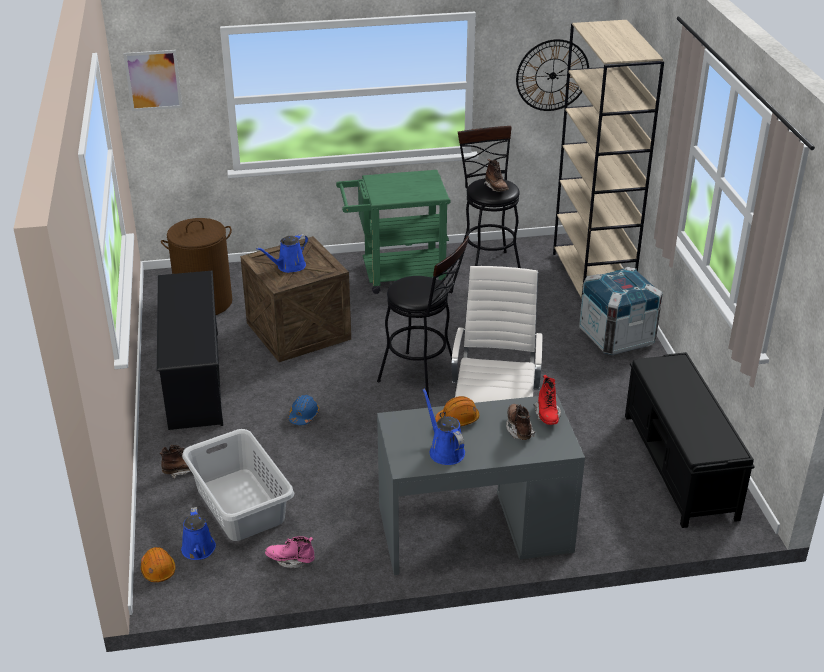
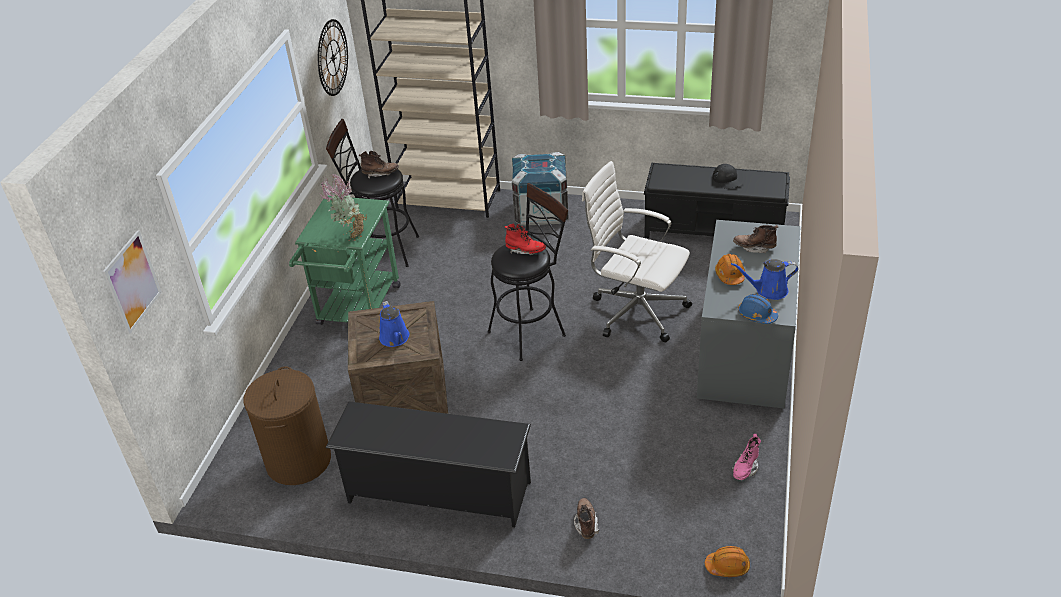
camera: 65 degrees left, 5 degrees up
(198, 550) = (711, 531): blue watering can -> none
(240, 505) = (657, 490): grey laundry basket -> none
(304, 416) = (546, 420): blue hard hat -> blue hard hat (756, 315)
(386, 195) = (350, 234): none -> potted plant
(547, 415) = (743, 230): red boot -> red boot (525, 251)
(694, 412) = (727, 180): none -> black cap

